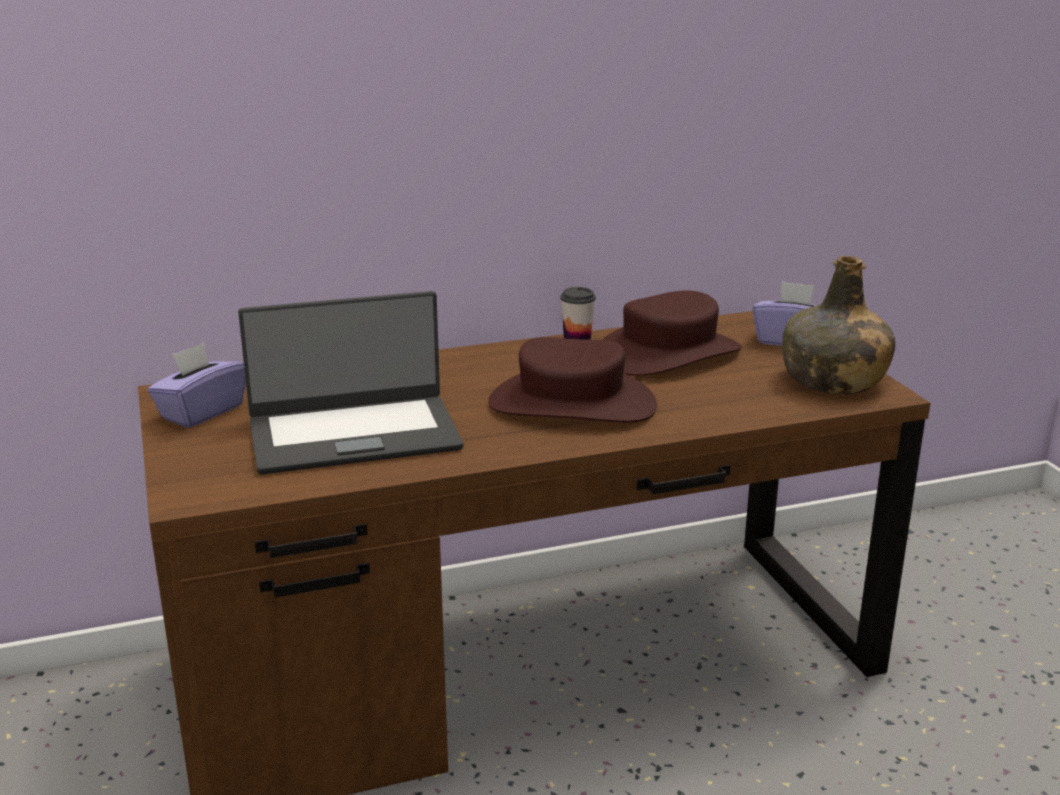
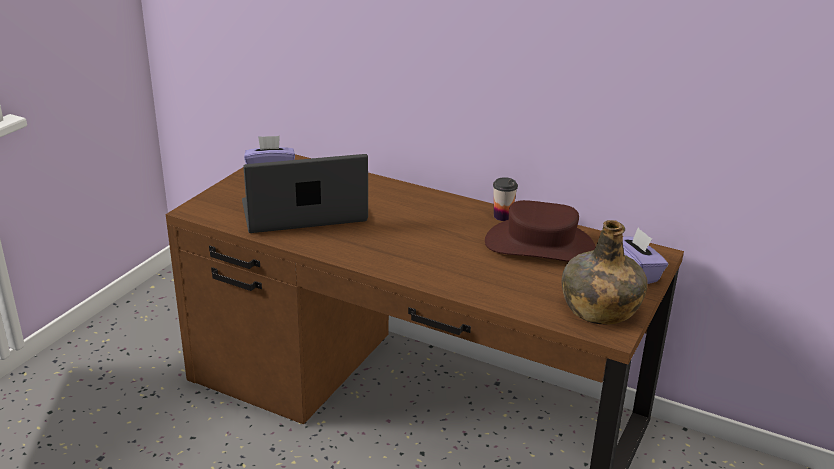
camera: 45 degrees right, 5 degrees up
(353, 434) = (304, 213): laptop -> laptop turned 135 degrees clockwise
(571, 404) = (426, 248): brown hat -> none

